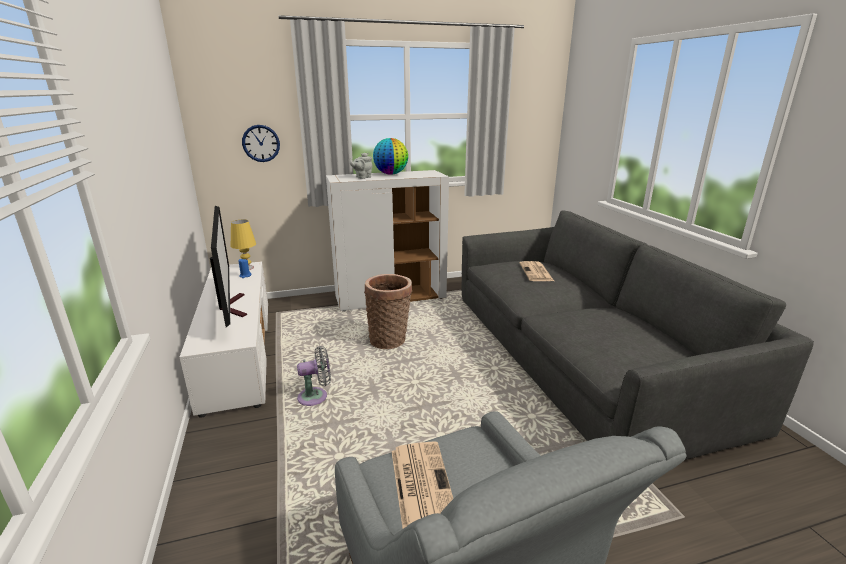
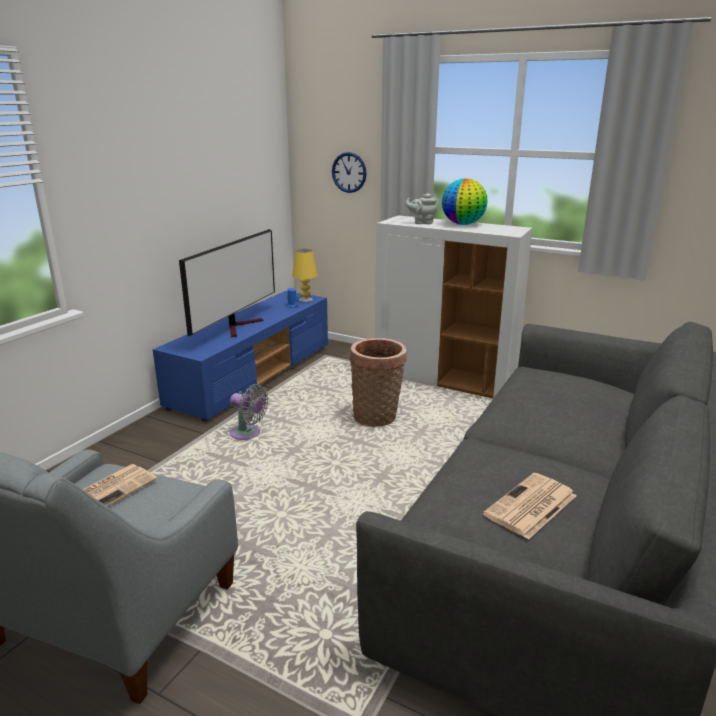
camera: 45 degrees right, 0 degrees up
(238, 351) = (254, 374): white tv stand -> blue tv stand
(536, 272) = (569, 397): newspaper -> newspaper (530, 506)

